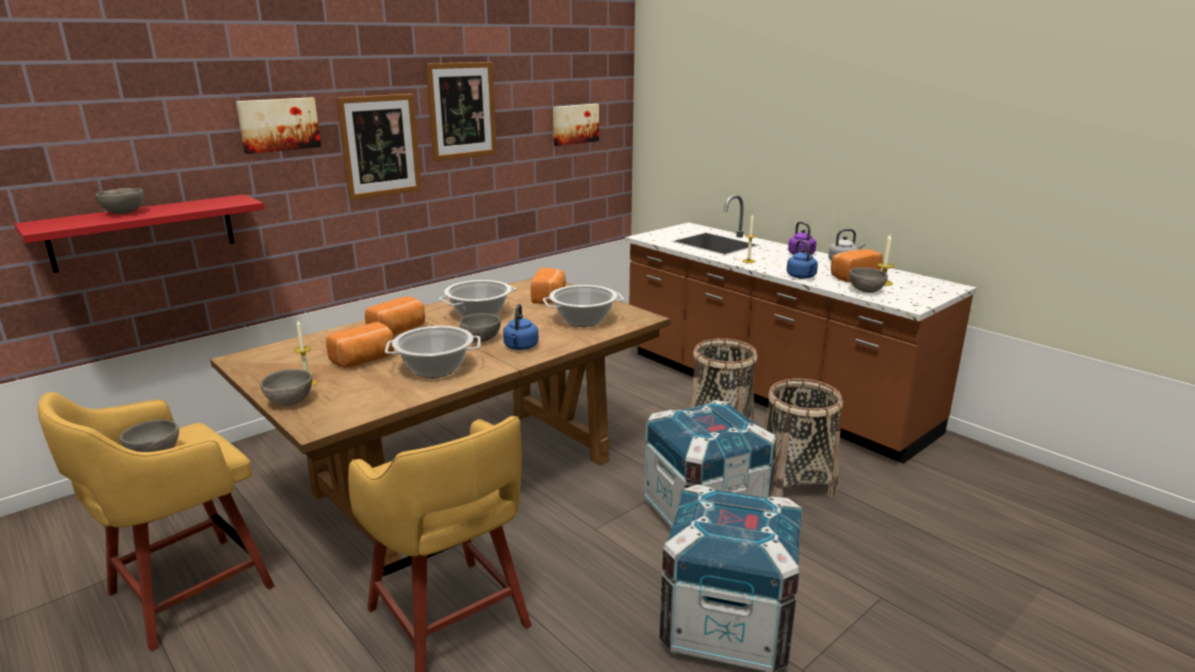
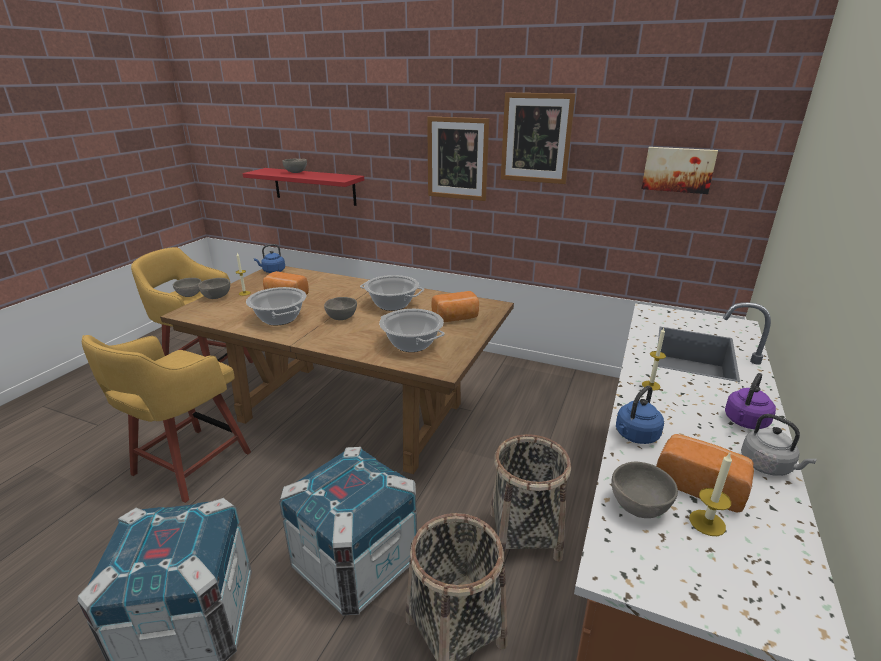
camera: 65 degrees right, 5 degrees up
(278, 124) = (388, 132): picture -> none
(399, 330) = (342, 290): bread -> none
(520, 347) = (334, 335): blue kettle -> blue kettle (272, 271)

